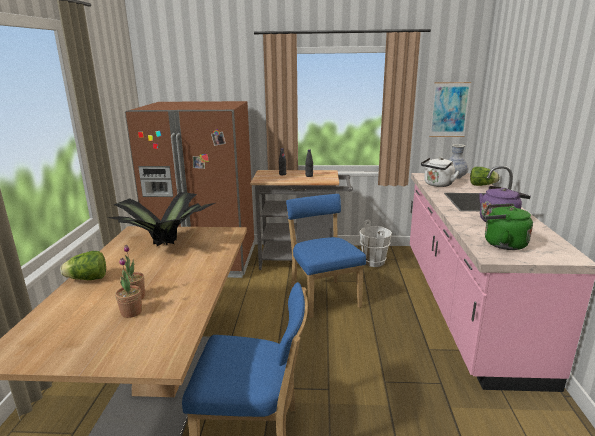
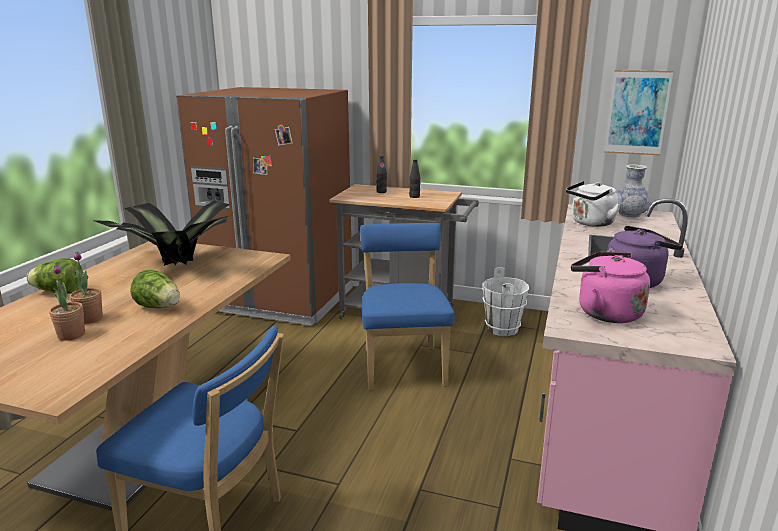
camera: 15 degrees right, 0 degrees up
(482, 185) = (661, 230): lettuce -> lettuce (159, 307)
(501, 244) = (605, 312): green kettle -> pink kettle

